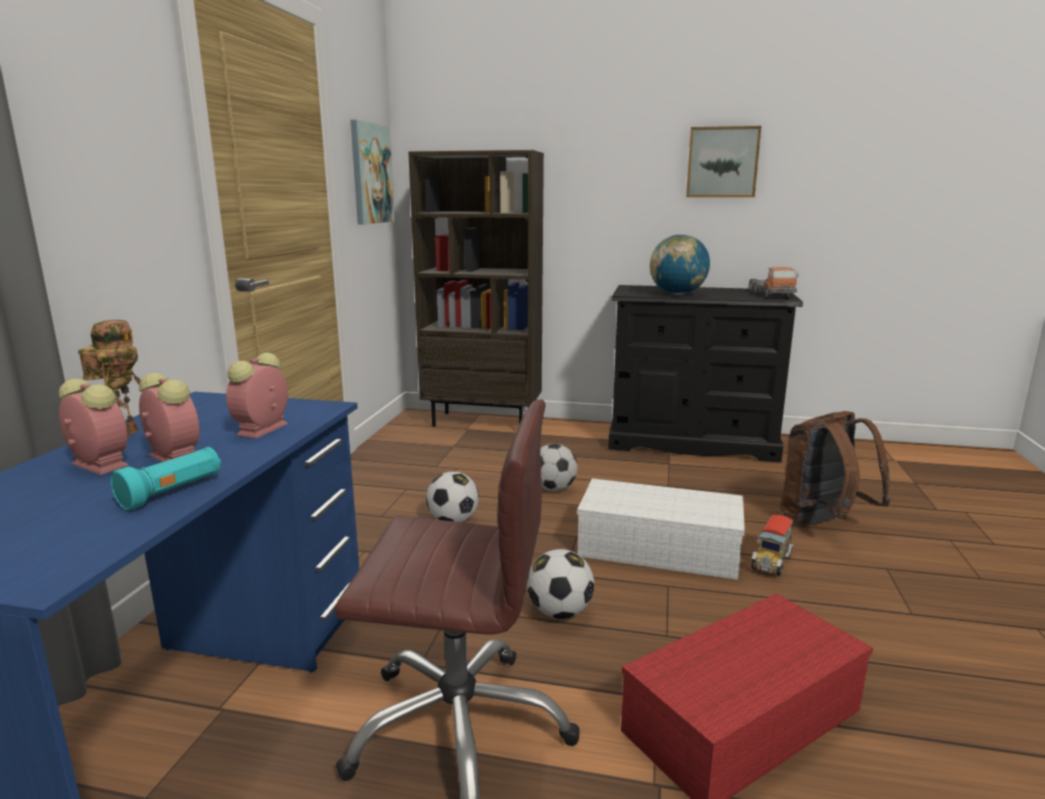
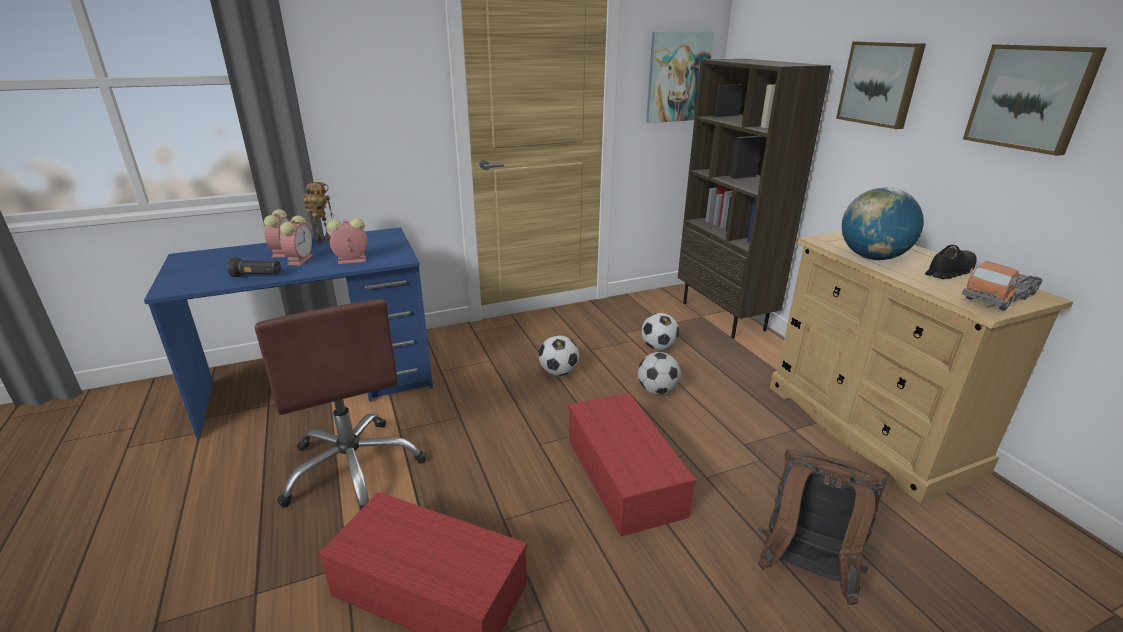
camera: 55 degrees right, 10 degrees up
(173, 492) = (257, 276): turquoise flashlight -> black flashlight
(560, 612) = (490, 460): football -> football (658, 347)
(597, 164) = (880, 84): none -> picture
(661, 548) = (626, 476): white storage box -> red storage box
(692, 442) = (868, 427): black dresser -> beige dresser
(721, 291) = (949, 271): none -> black shoe
(770, 562) = (673, 550): toy truck -> none

